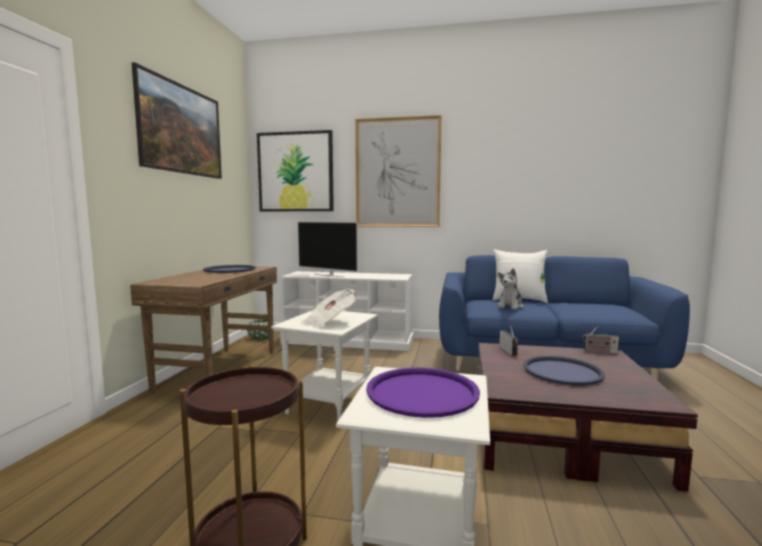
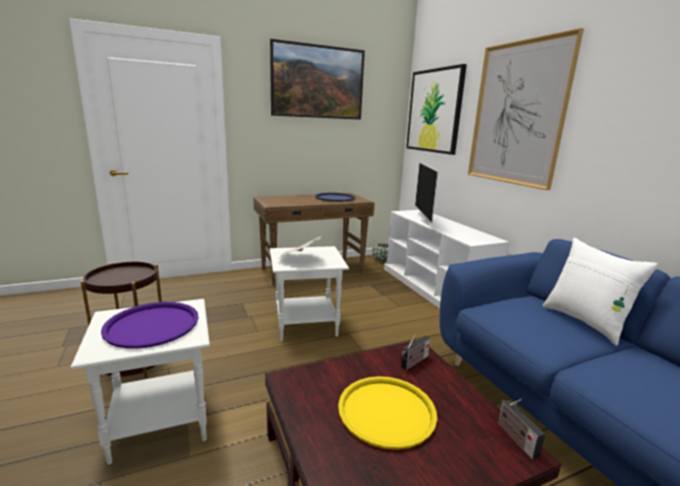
camera: 55 degrees right, 10 degrees up
(510, 306) = (529, 321): plush toy -> none
(562, 371) = (387, 411): blue tray -> yellow tray

